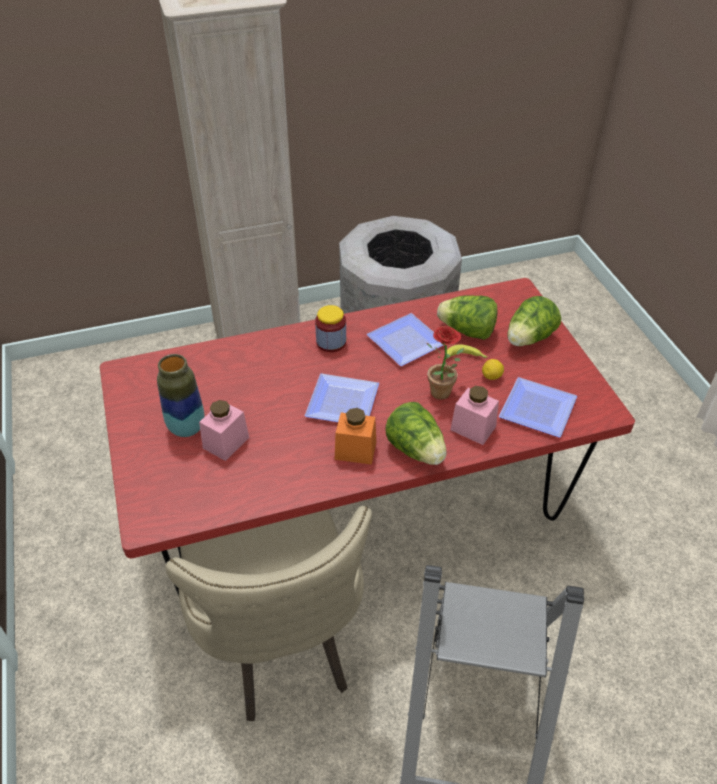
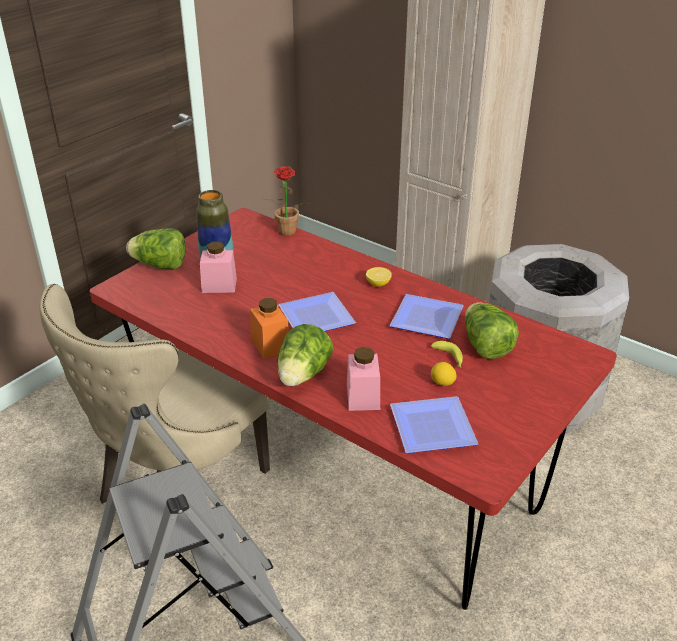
camera: 55 degrees right, 10 degrees down
(331, 342) = (378, 284): jar -> lemon
(443, 395) = (384, 364): potted plant -> potted plant (285, 233)
(529, 339) = (525, 387): lettuce -> lettuce (160, 266)

